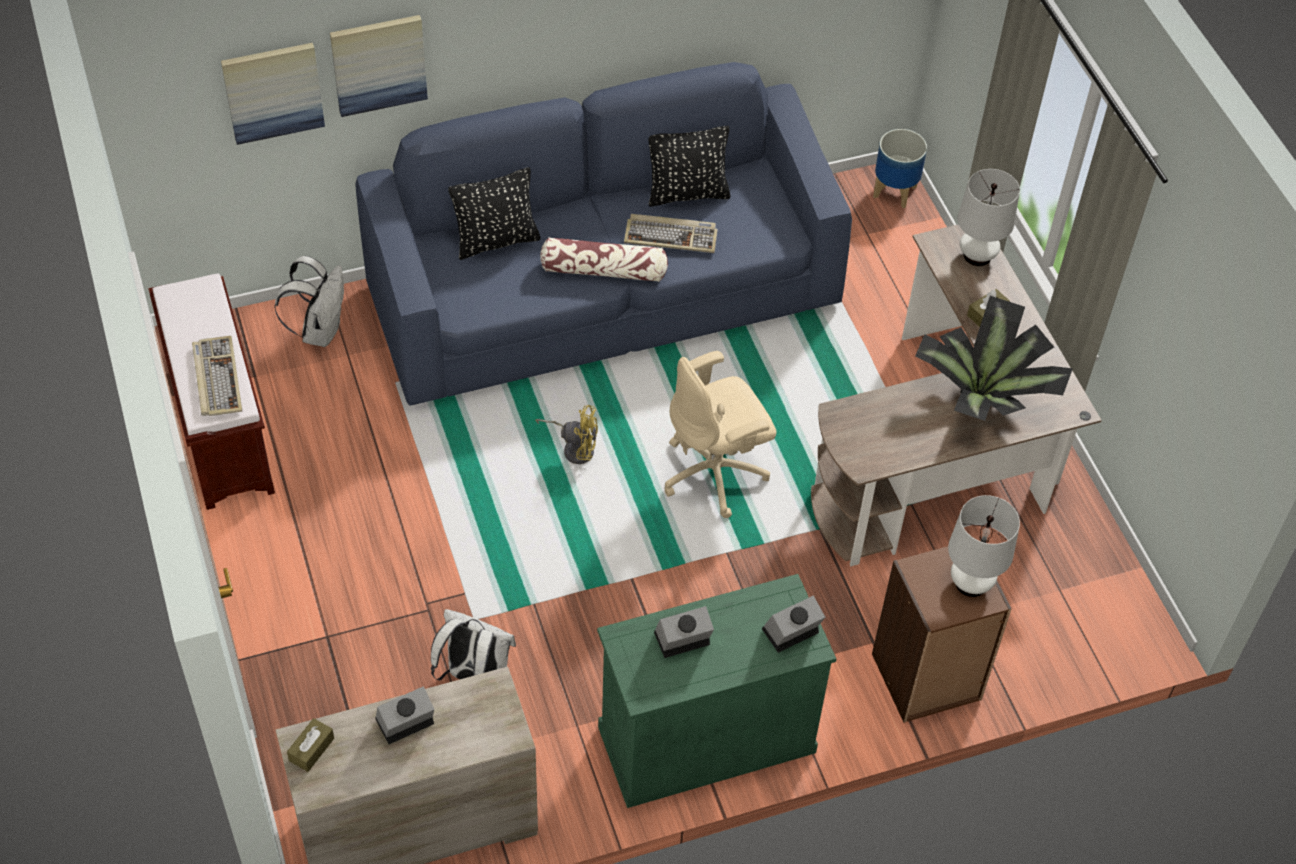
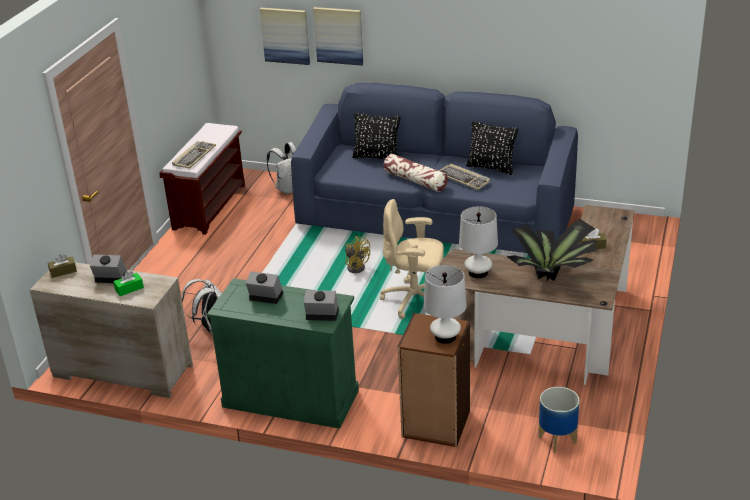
camera: 40 degrees right, 20 degrees down
(458, 728) = (129, 289): none -> green tissue box
(895, 192) = (640, 227): planter -> planter (557, 440)
(977, 255) = (613, 222): white table lamp -> white table lamp (478, 273)

